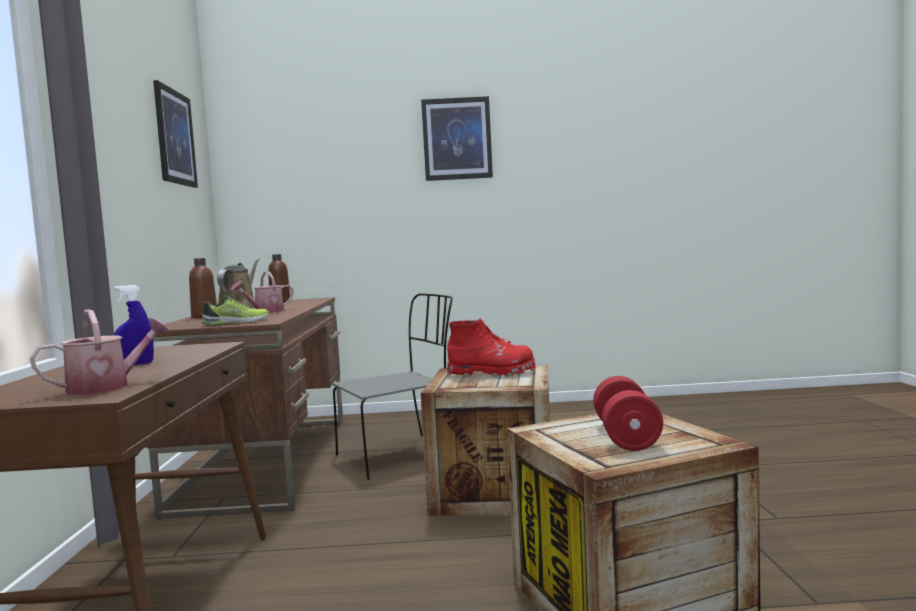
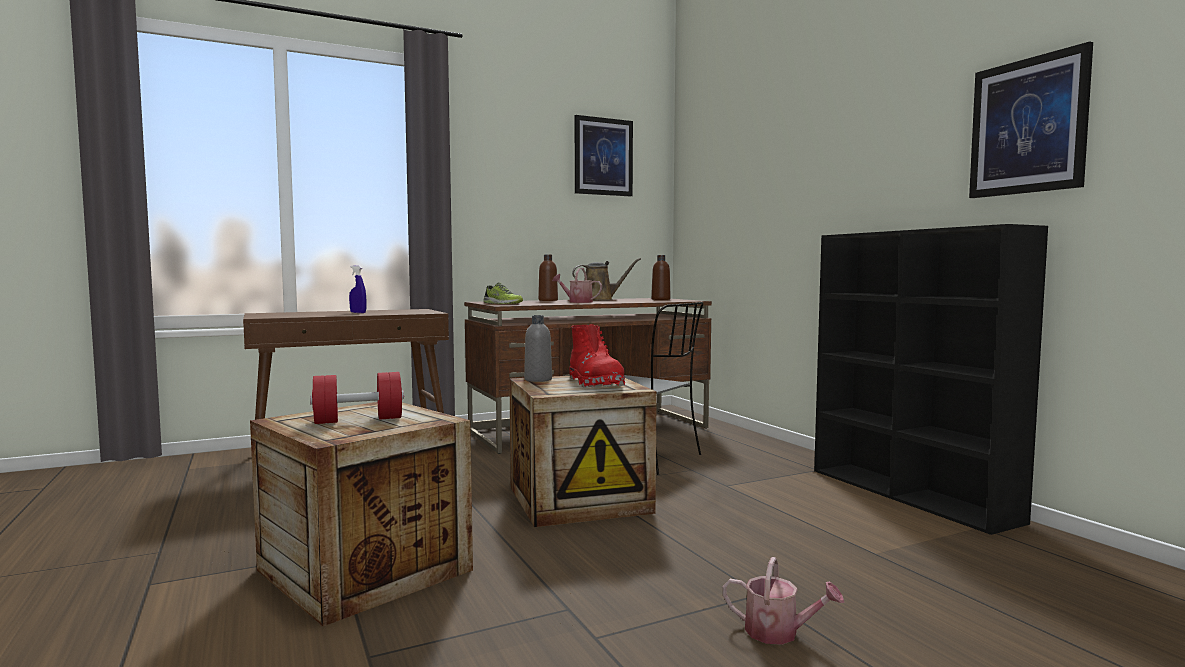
camera: 65 degrees right, 0 degrees up
(107, 387) = (286, 315): watering can -> watering can (779, 633)
(447, 385) = (538, 379): none -> grey bottle
(457, 139) = (842, 118): picture -> picture (1028, 126)
(569, 407) = (911, 495): none -> black bookcase

